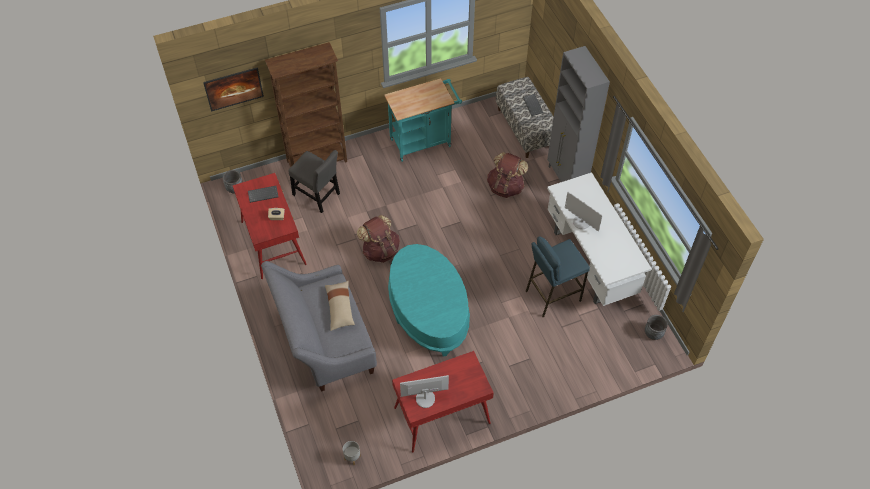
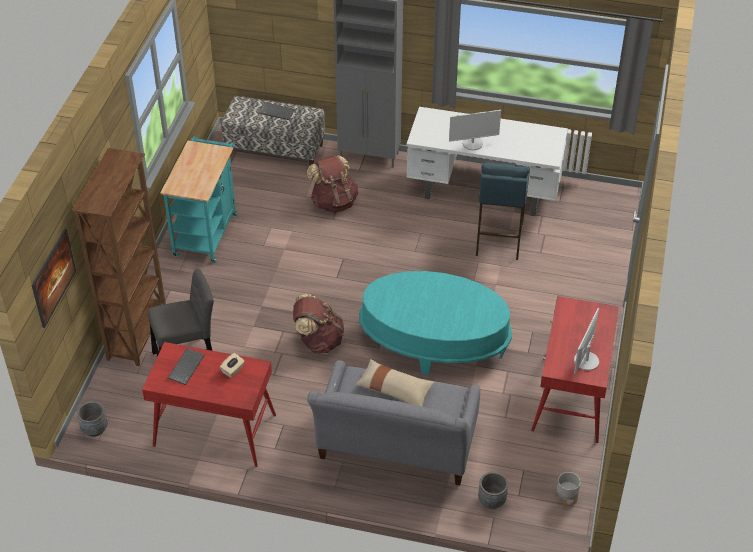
camera: 55 degrees left, 10 degrees down
(653, 333) = (601, 196): grey planter -> grey planter (491, 500)

